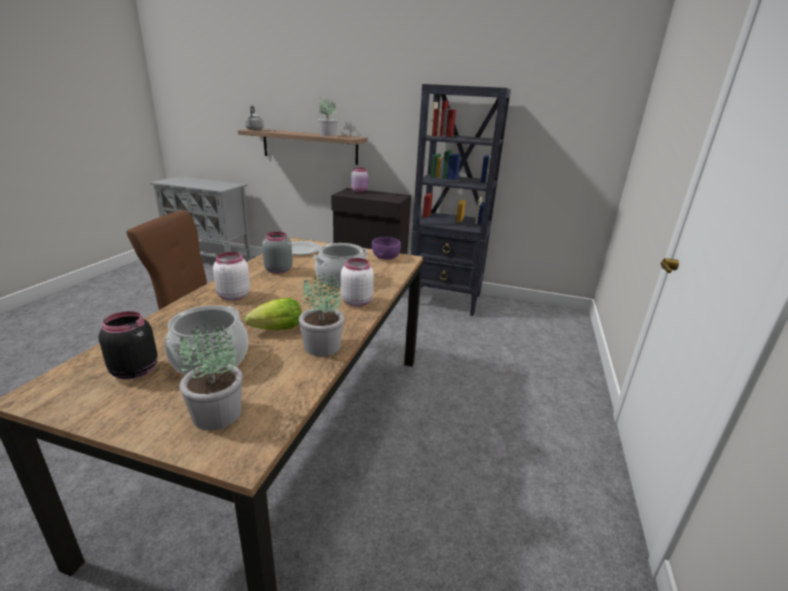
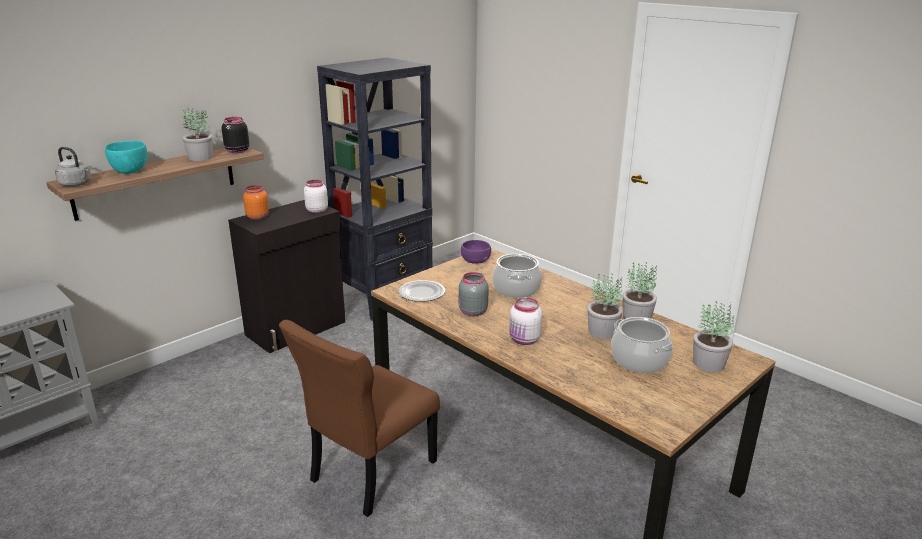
camera: 60 degrees left, 0 degrees up
(134, 370) = (642, 390): black jar -> black jar (236, 151)
(274, 330) = (603, 331): lettuce -> potted plant
(286, 131) = (130, 171): none -> turquoise bowl
(356, 301) = (568, 292): white jar -> white jar (316, 210)
(359, 191) = (258, 217): pink jar -> orange jar

